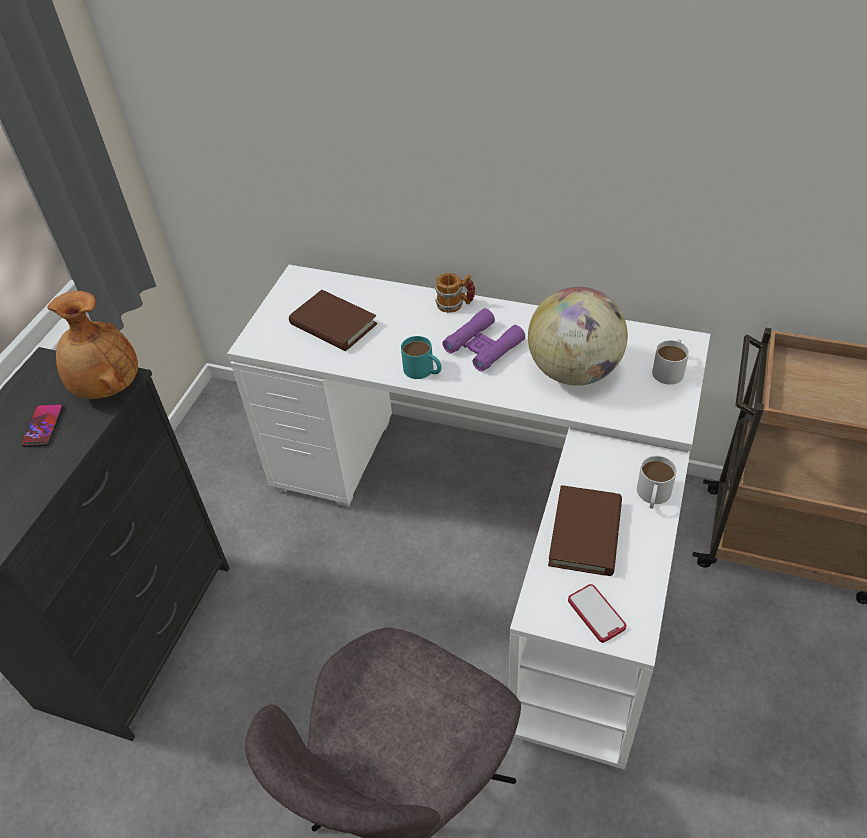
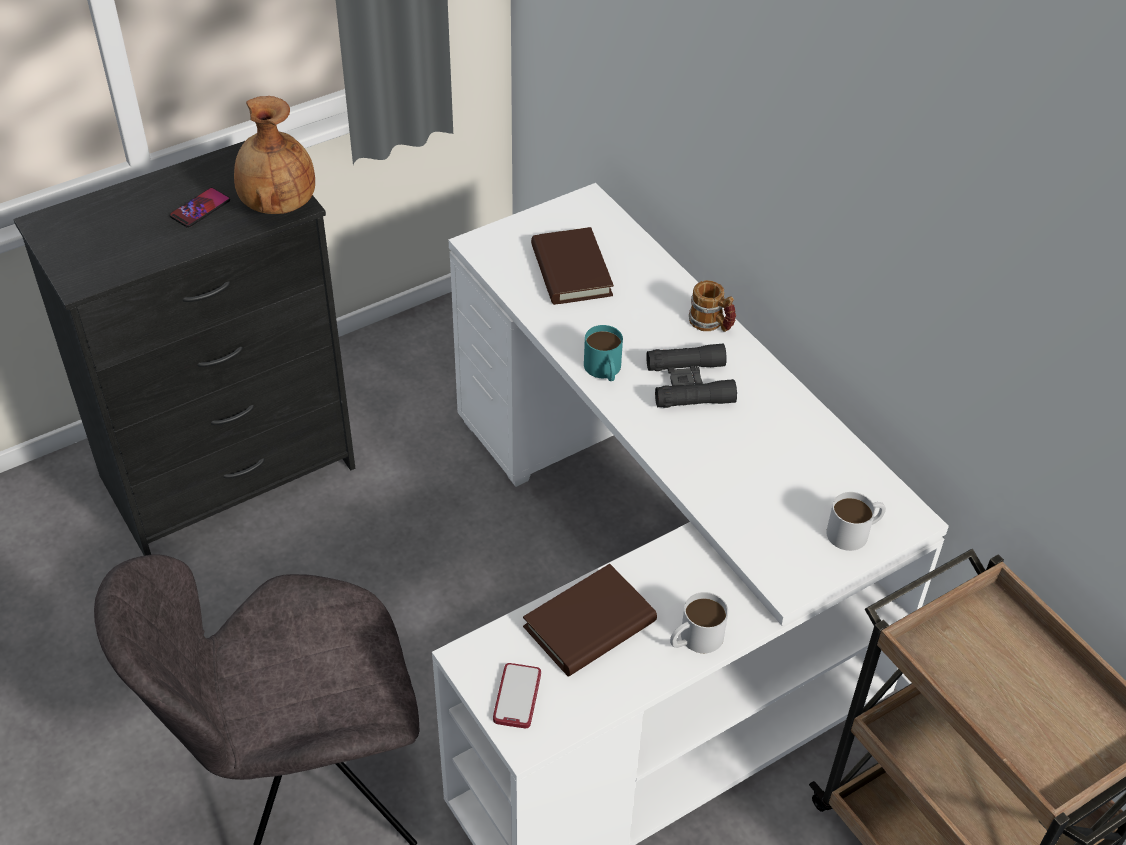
camera: 35 degrees right, 0 degrees up
(483, 346) = (689, 384): purple binoculars -> black binoculars
(574, 371) = (751, 467): globe -> none

